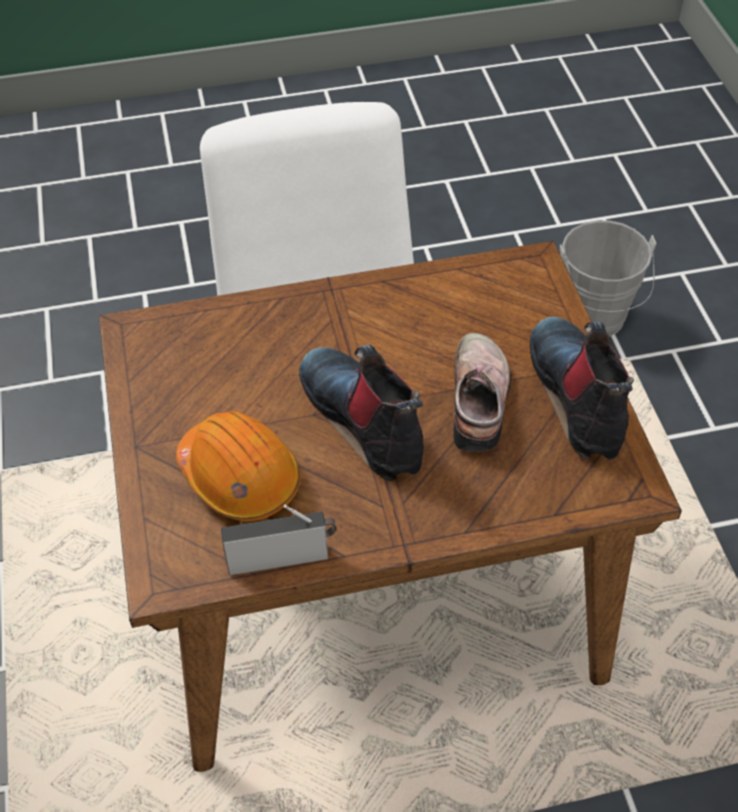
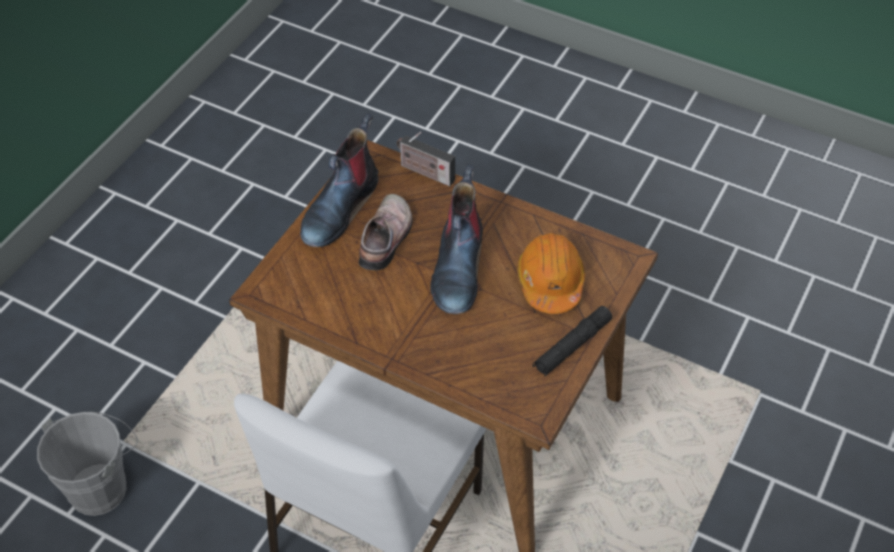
camera: 140 degrees left, 0 degrees up
(150, 419) = (572, 346): none -> black flashlight
(283, 557) = (563, 232): radio -> radio (424, 172)
(482, 400) = (387, 238): shoe -> shoe turned 150 degrees clockwise

